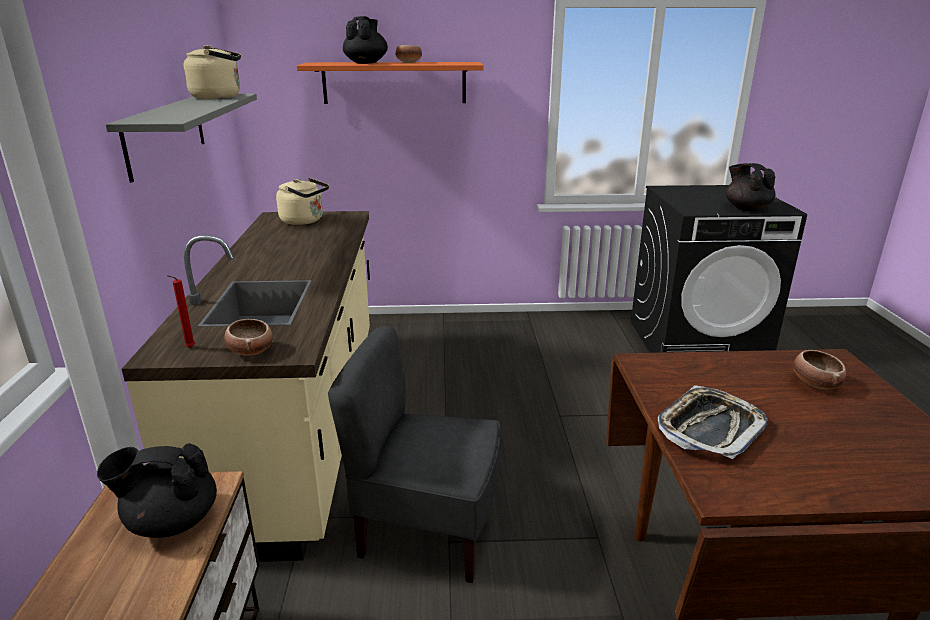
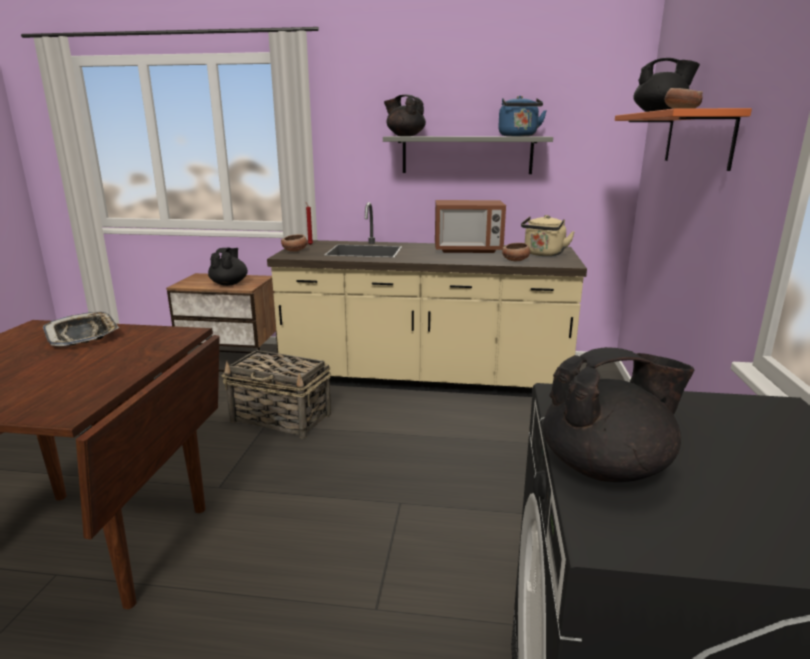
camera: 100 degrees right, 5 degrees down
(163, 118) = (405, 136): none -> black teapot
(219, 97) = (518, 136): beige kettle -> blue kettle
(271, 248) = (467, 250): none -> microwave
(427, 530) = (282, 418): grey chair -> basket
(814, 383) = (58, 385): bowl -> bowl (516, 260)

